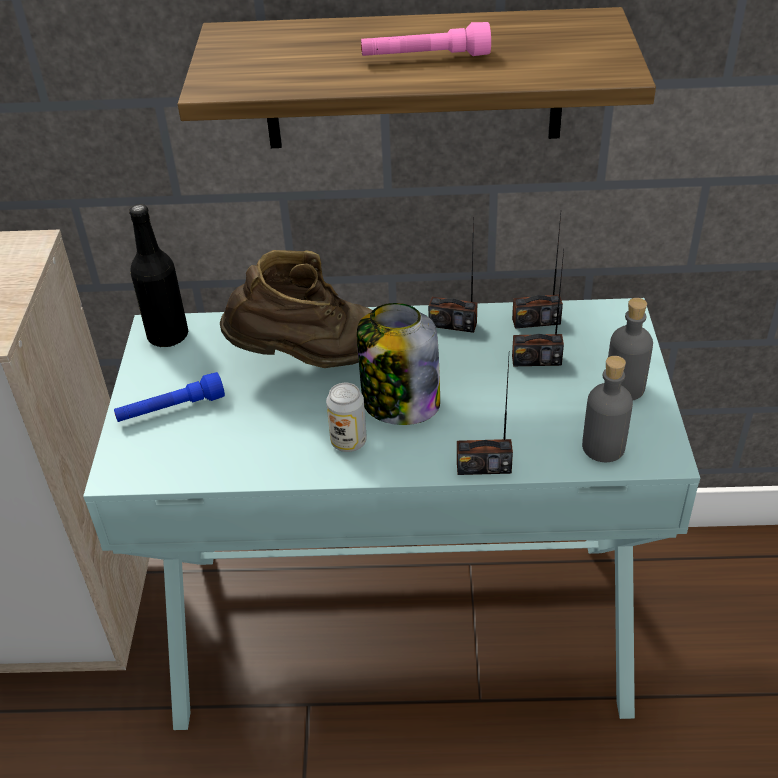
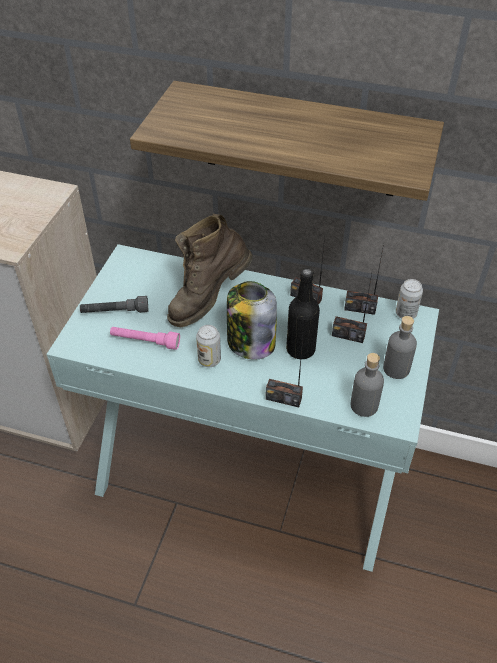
camera: 15 degrees right, 5 degrees up
(168, 336) = (131, 263): black bottle -> black bottle (300, 349)
(171, 409) = (115, 312): blue flashlight -> grey flashlight
(309, 360) = (208, 300): brown boot -> brown boot turned 135 degrees clockwise
(425, 58) = (293, 136): pink flashlight -> pink flashlight (145, 342)
(602, 314) = (405, 314): none -> can

